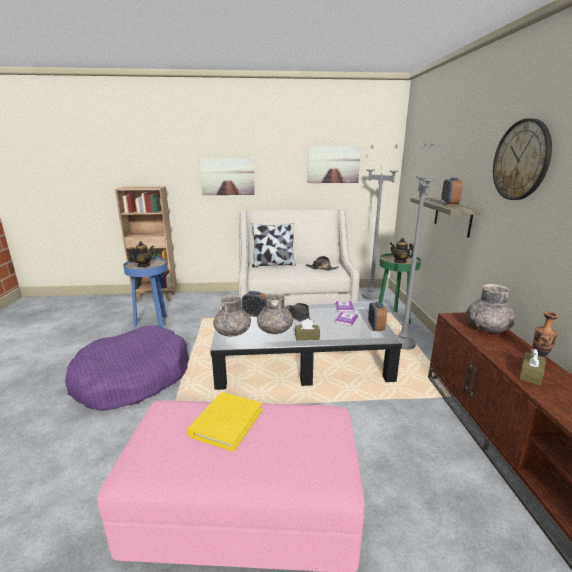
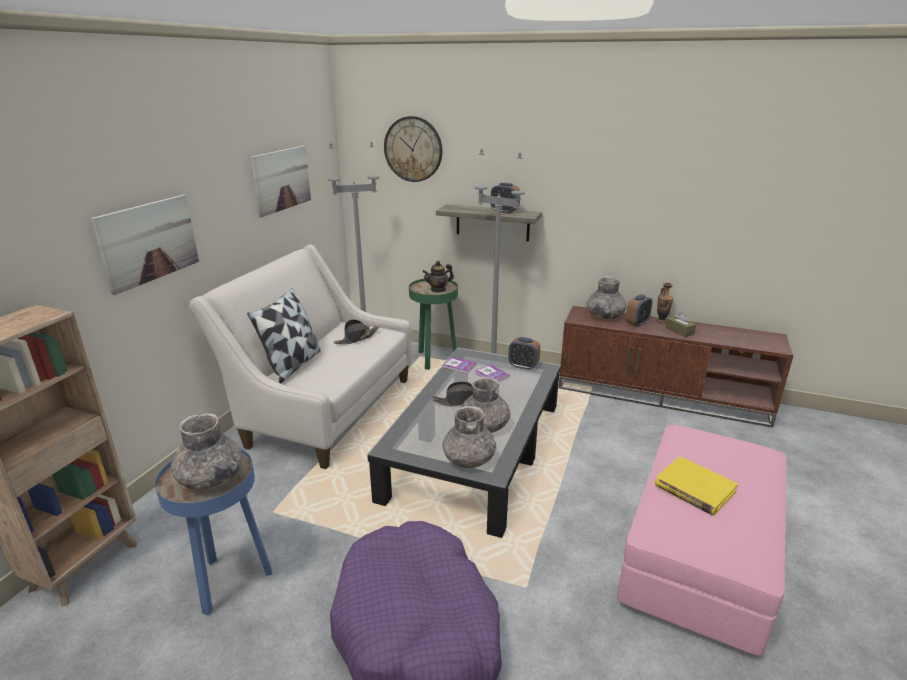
camera: 65 degrees left, 5 degrees up
(143, 265) = (210, 478): teapot -> grey vase
(254, 314) = (427, 430): alarm clock -> alarm clock (637, 323)
(307, 337) = (517, 410): brown tissue box -> none
(521, 160) = (591, 165): wall clock -> wall clock (413, 149)

